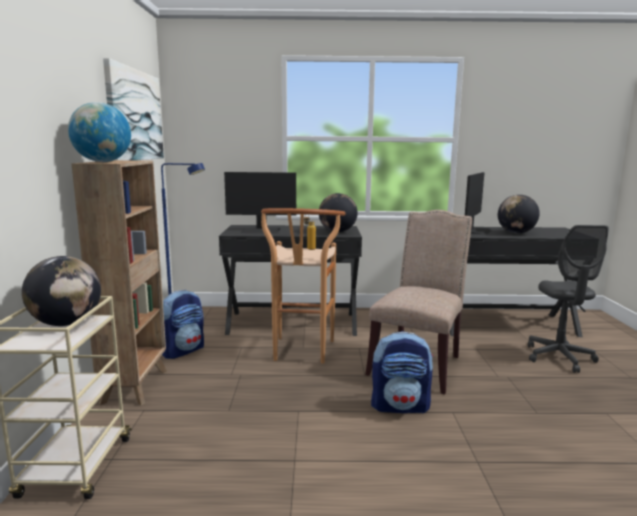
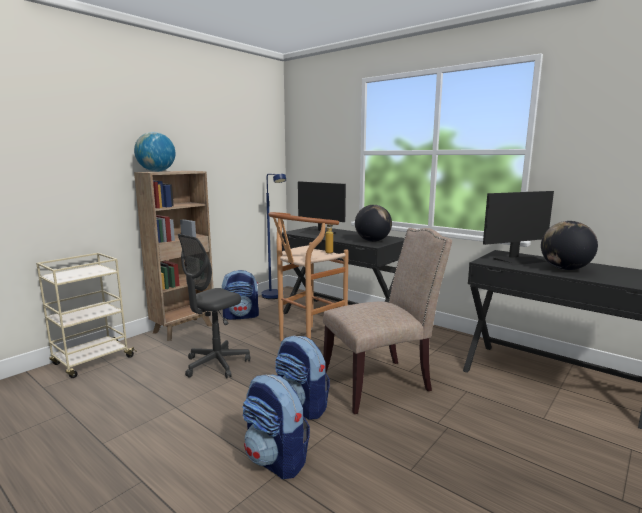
camera: 40 degrees right, 0 degrees up
(66, 323) = (90, 270): globe -> none
(135, 115) = (237, 138): picture -> none
(458, 452) = (276, 460): none -> backpack
(559, 357) = (555, 436): grey office chair -> grey office chair (216, 364)

